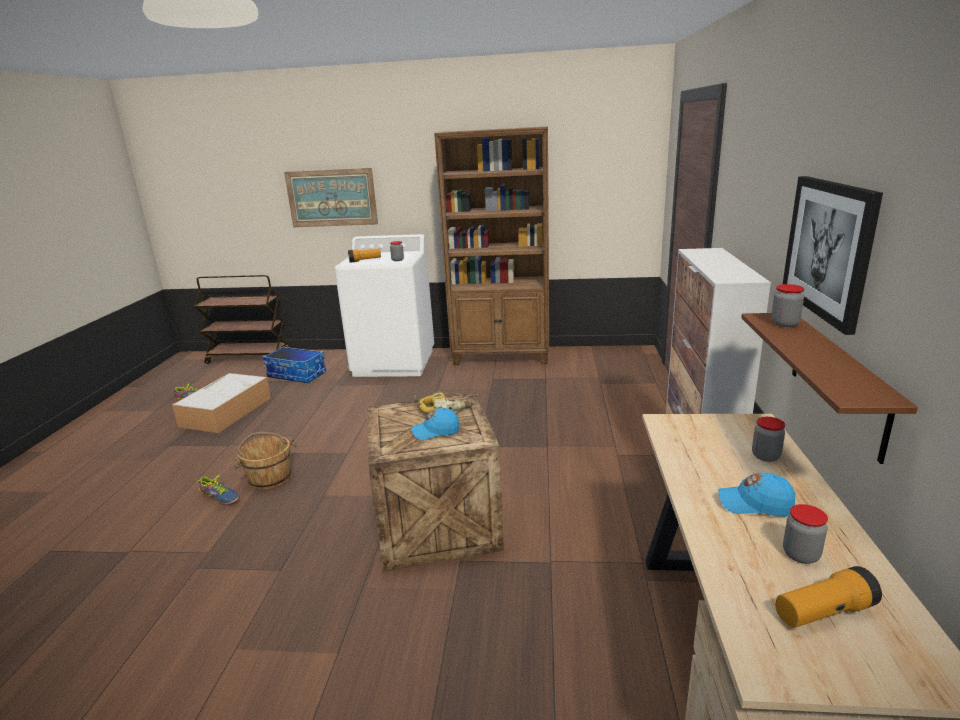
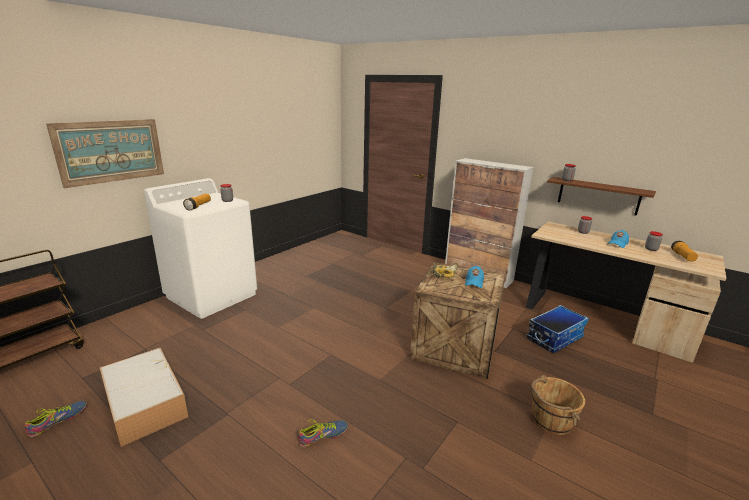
camera: 60 degrees left, 0 degrees up
(270, 478) = (323, 400): brown bucket -> brown bucket (550, 420)
(297, 374) = (140, 342): storage box -> storage box (554, 338)
(502, 356) = (279, 262): brown bookcase -> none
(828, 249) = (581, 147): picture -> none

